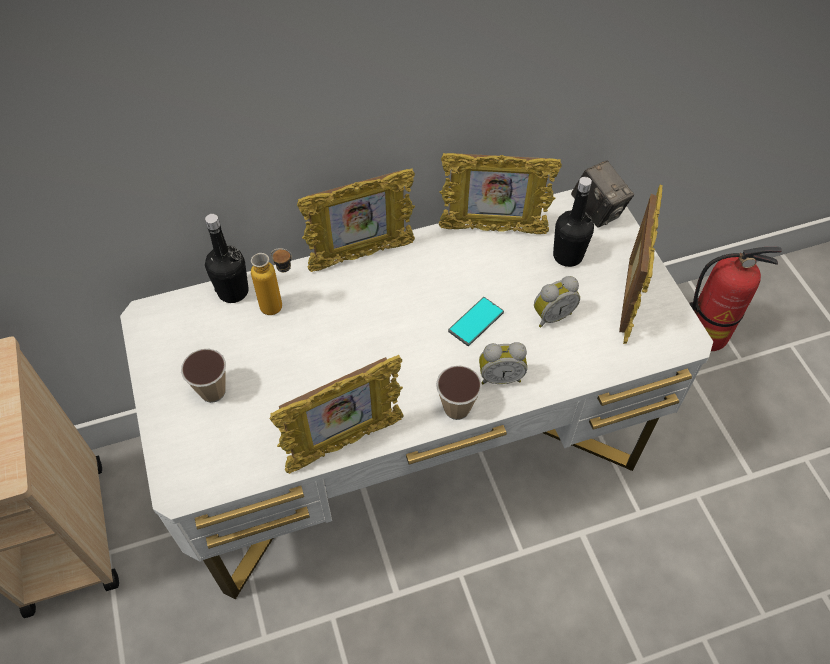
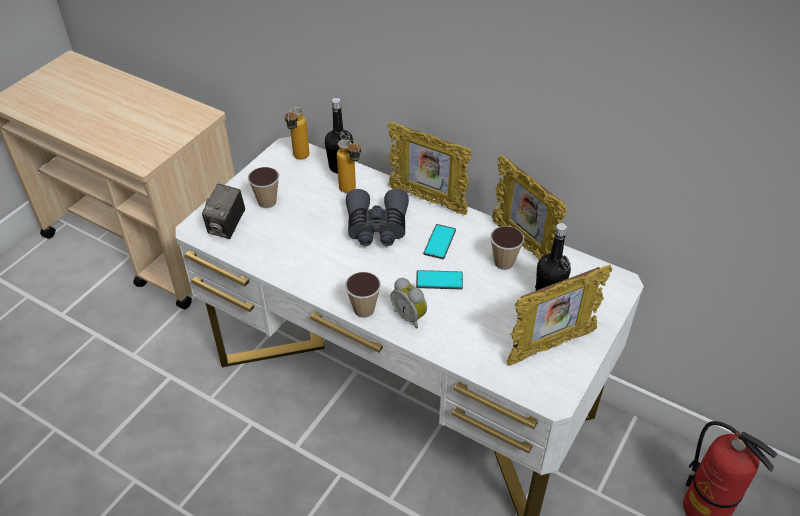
camera: 50 degrees right, 10 degrees down
(178, 319) = (299, 159): none -> bottle
(344, 443) = (288, 275): picture frame -> none
(355, 321) = (377, 227): none -> grey binoculars
(426, 286) = (439, 242): none -> phone
(500, 259) = (504, 262): none -> cup
(551, 315) = (488, 314): alarm clock -> none
(597, 211) = (609, 287): camera -> camera (227, 226)

